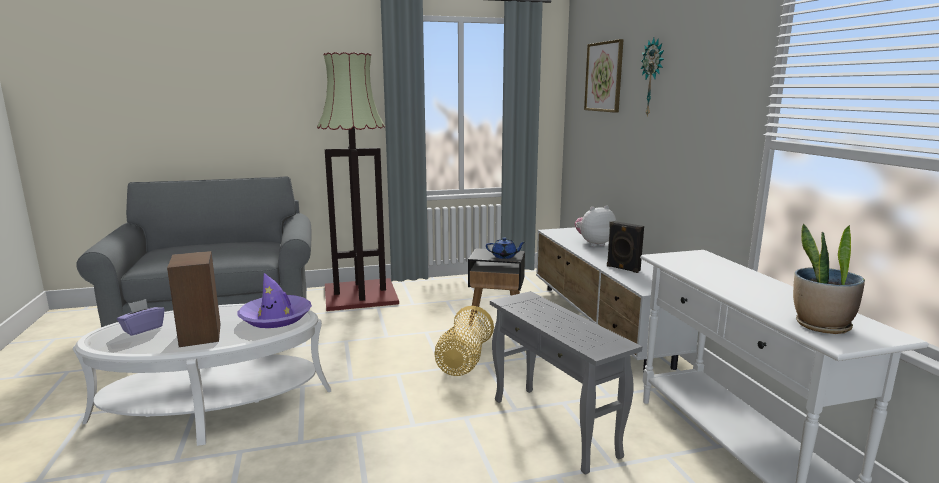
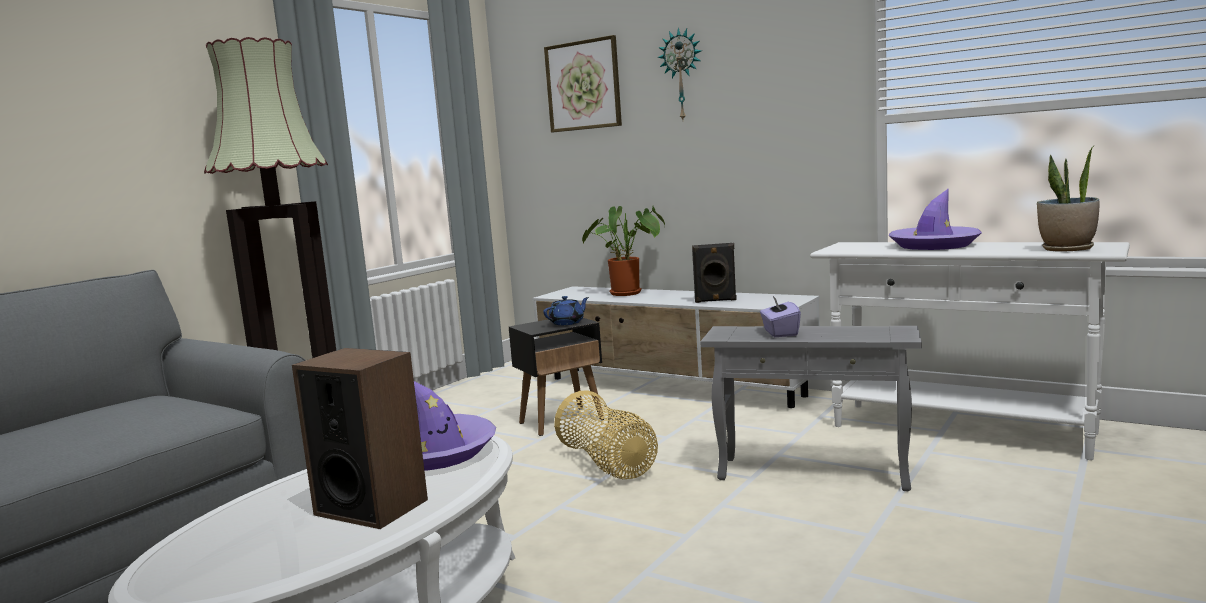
camera: 40 degrees left, 5 degrees down
(143, 329) = (229, 544): purple tissue box -> purple tissue box (780, 333)
(594, 244) = (629, 293): plush toy -> potted plant
(744, 278) = (934, 245): none -> purple hat

